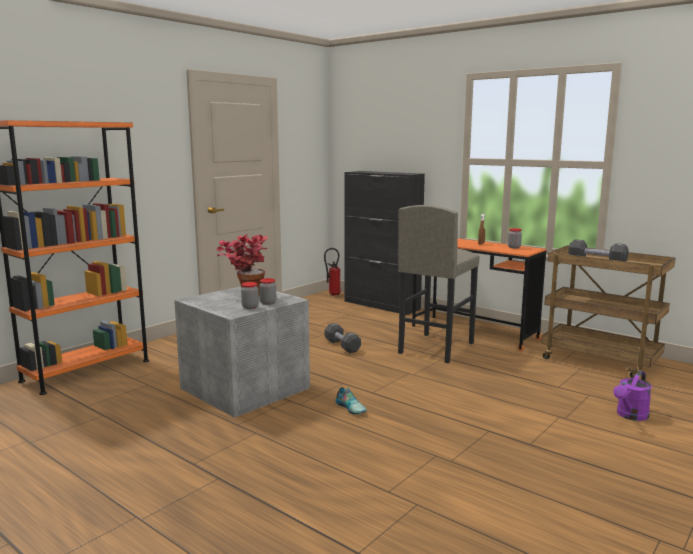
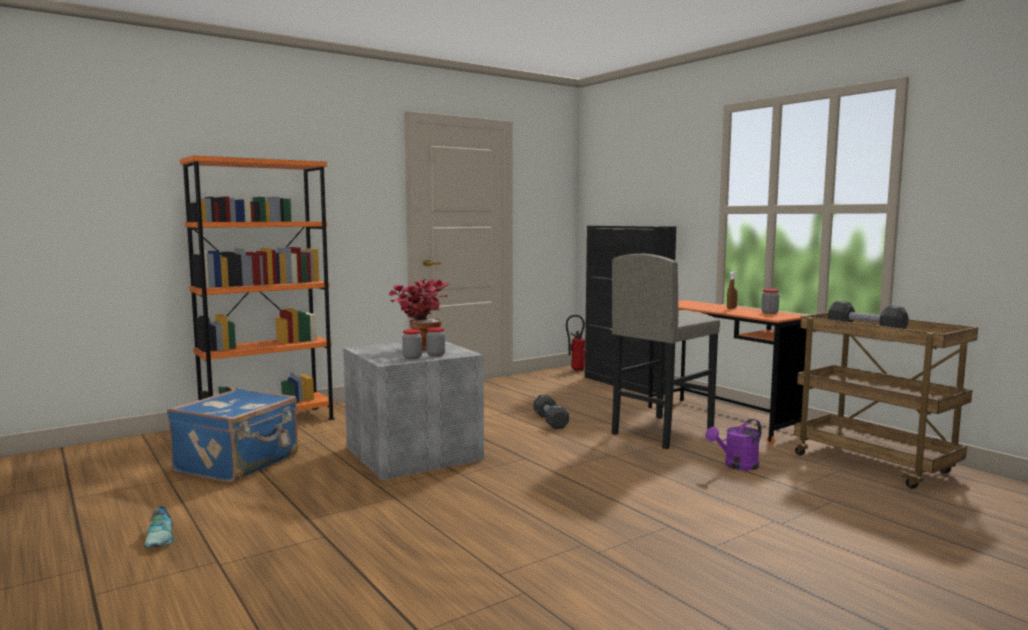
camera: 15 degrees right, 5 degrees down
(87, 416) = (239, 463): none -> blue suitcase
(351, 408) = (517, 484): shoe -> shoe (161, 537)
(630, 416) = (877, 531): purple watering can -> purple watering can (737, 466)

